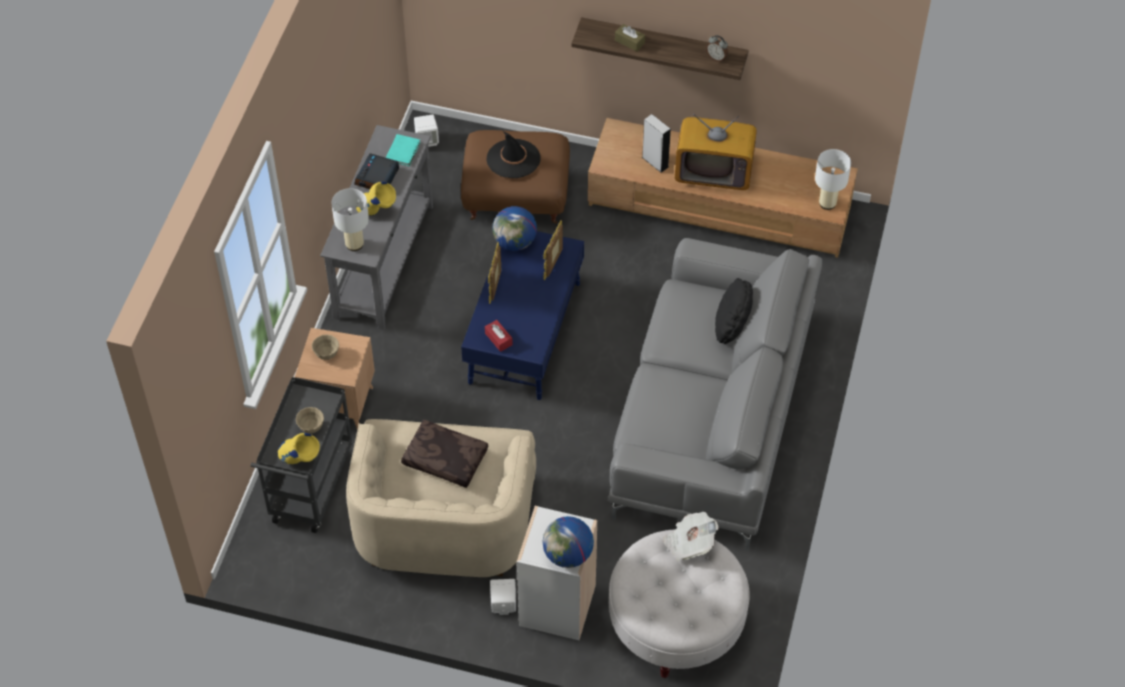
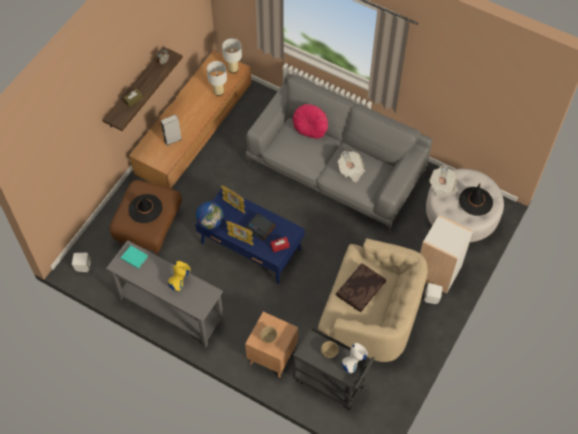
camera: 75 degrees left, 5 degrees up
(301, 462) = (353, 363): yellow vase -> white vase
(355, 245) = (201, 299): white table lamp -> white table lamp (219, 92)
(377, 177) = (150, 276): alarm clock -> alarm clock (261, 228)
(568, 555) = (458, 233): globe -> none
(672, 401) = (351, 170): none -> newspaper
(675, 600) = (475, 201): none -> black hat
(714, 170) = (190, 114): television -> none
(731, 328) = (310, 131): black pillow -> pink pillow

